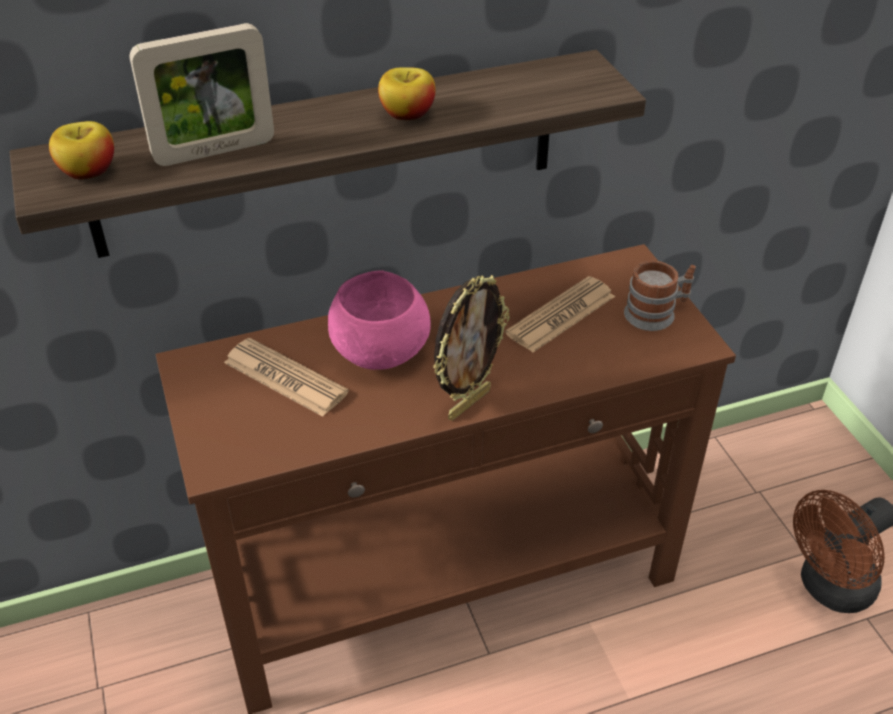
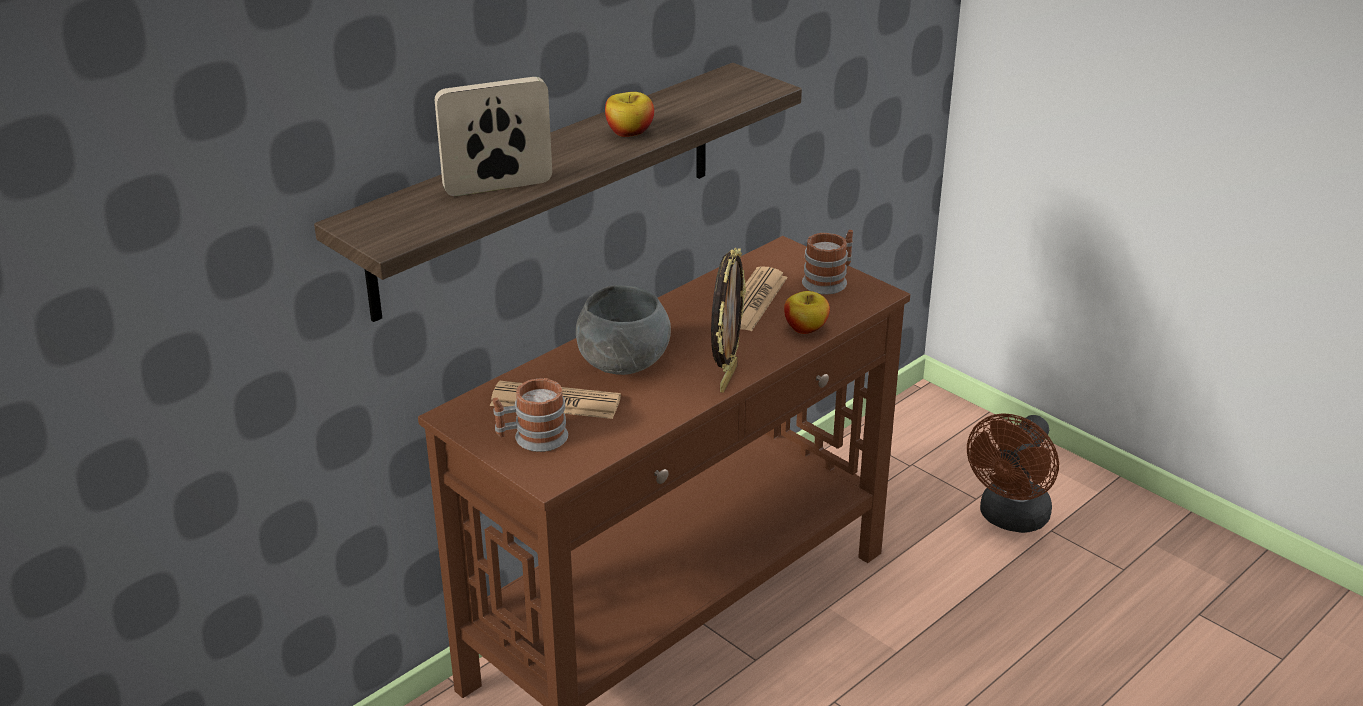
camera: 25 degrees left, 10 degrees down
(88, 172) = (407, 222): apple -> apple (805, 328)
(214, 151) = (498, 187): picture frame -> picture frame turned 150 degrees counterclockwise
(233, 414) = (532, 438): none -> mug
(379, 352) = (622, 364): pink bowl -> grey bowl

